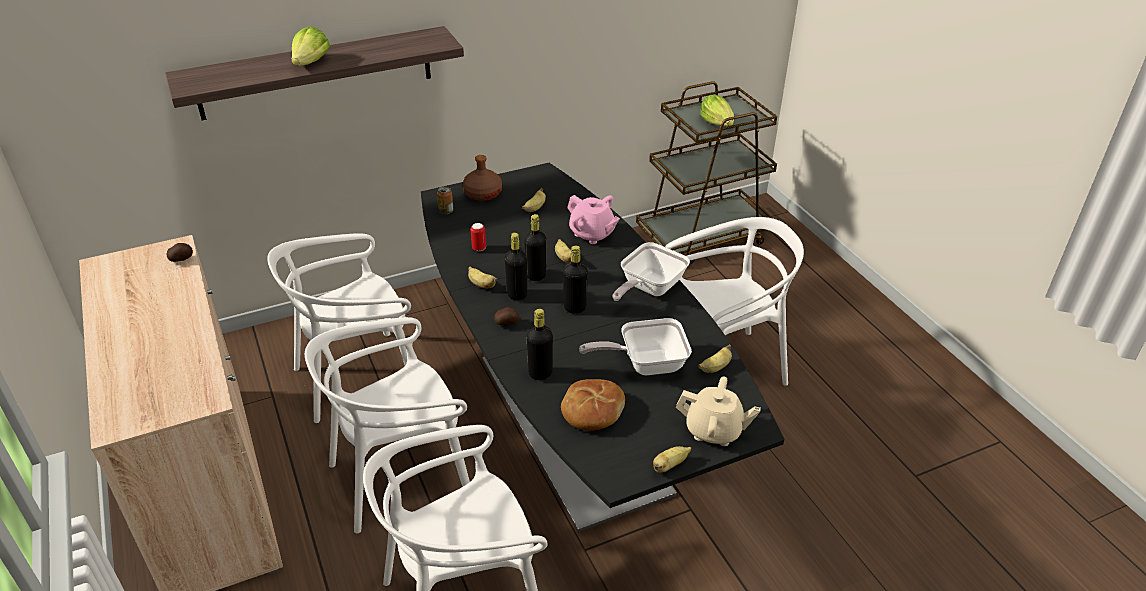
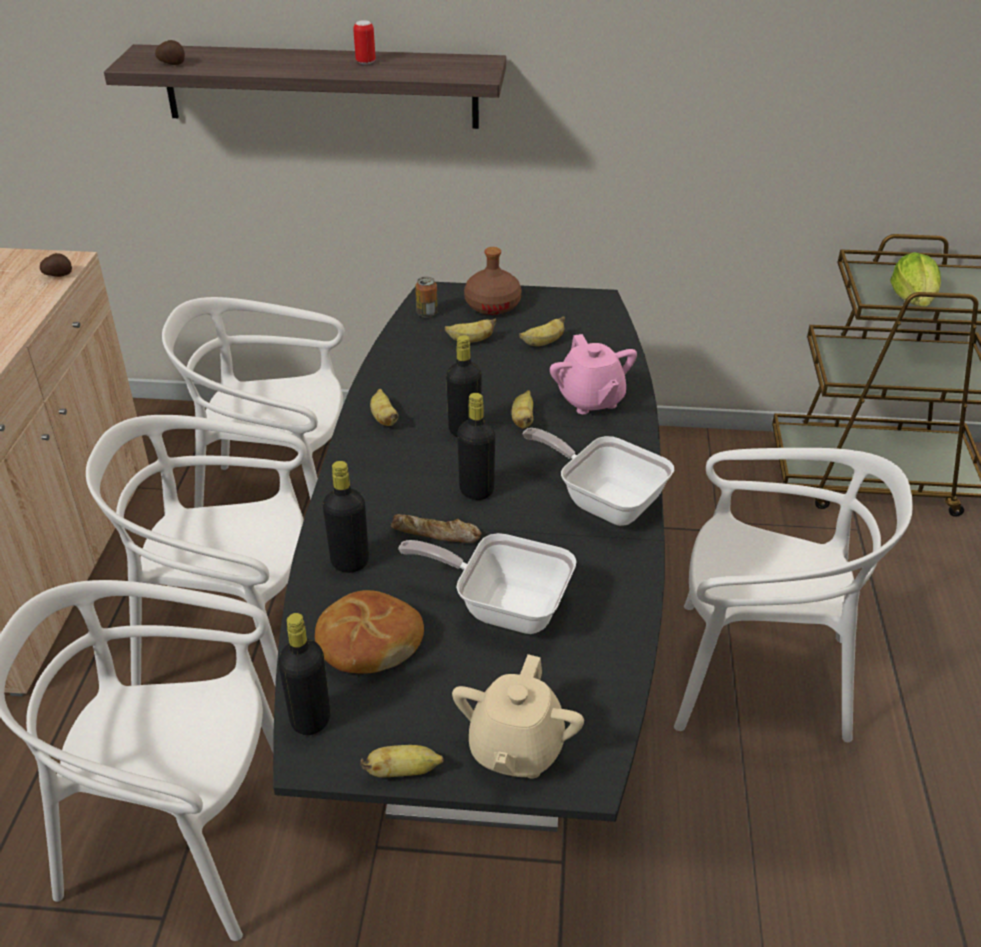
camera: 30 degrees right, 0 degrees up
(311, 63) = (294, 65): lettuce -> none
(479, 248) = (424, 371): can -> can (365, 62)
(507, 323) = (369, 480): potato -> potato (173, 64)
(517, 294) = (417, 447): black bottle -> black bottle (310, 720)
(574, 340) = (436, 534): none -> bread
(648, 288) = (604, 501): frying pan -> frying pan turned 60 degrees clockwise
(714, 431) = (515, 749): beige teapot -> beige teapot turned 60 degrees clockwise
(715, 368) = (601, 654): banana -> banana (470, 341)

